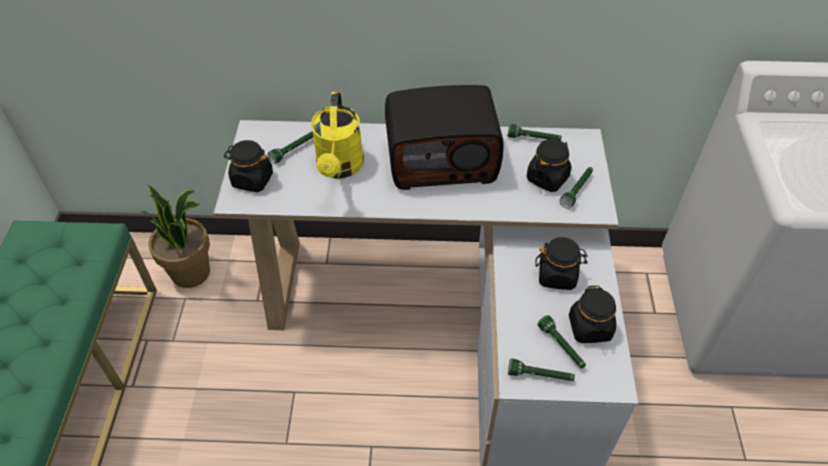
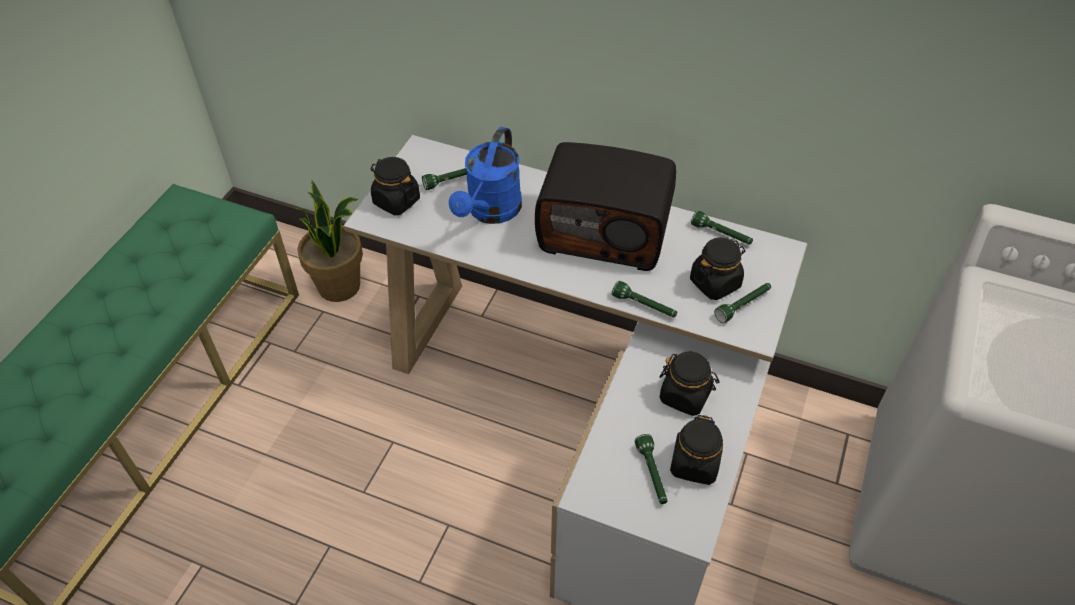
camera: 20 degrees right, 0 degrees up
(339, 168) = (490, 212): yellow watering can -> blue watering can
(540, 376) = (613, 497): green flashlight -> green flashlight (644, 306)

